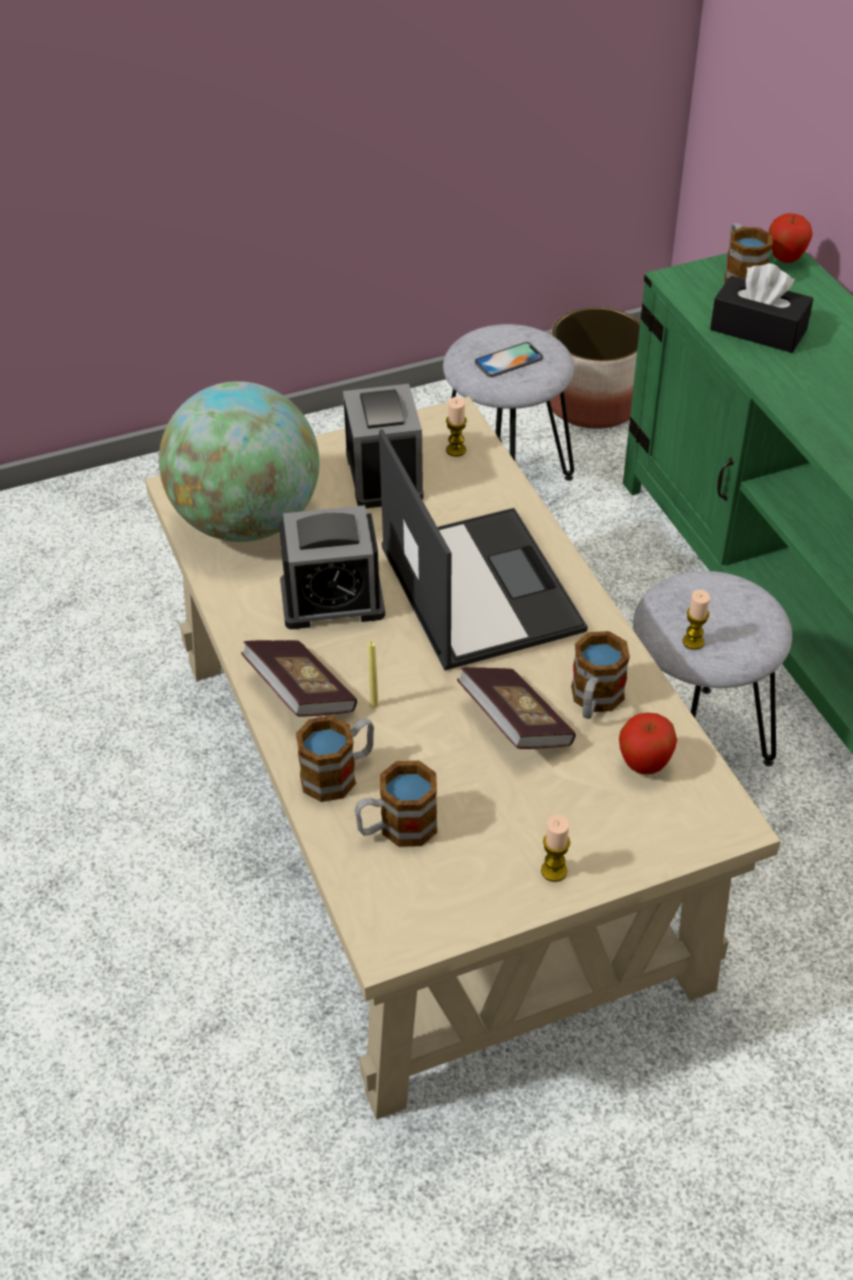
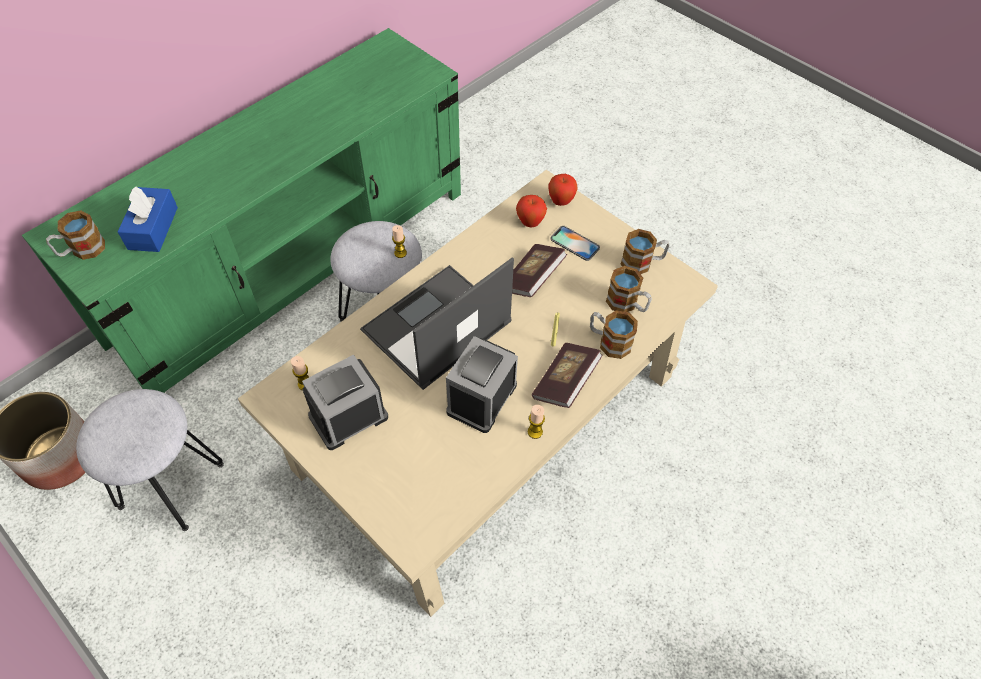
camera: 115 degrees left, 10 degrees up
(246, 521) = (431, 481): globe -> none
(332, 599) = (482, 398): alarm clock -> alarm clock turned 120 degrees counterclockwise
(508, 360) = (138, 426): phone -> phone (574, 243)
(554, 871) = (612, 238): candle -> candle (535, 432)
(594, 701) = (498, 252): mug -> mug (642, 263)
(758, 330) = (153, 228): black tissue box -> blue tissue box
(785, 259) = (55, 231): apple -> apple (561, 201)

